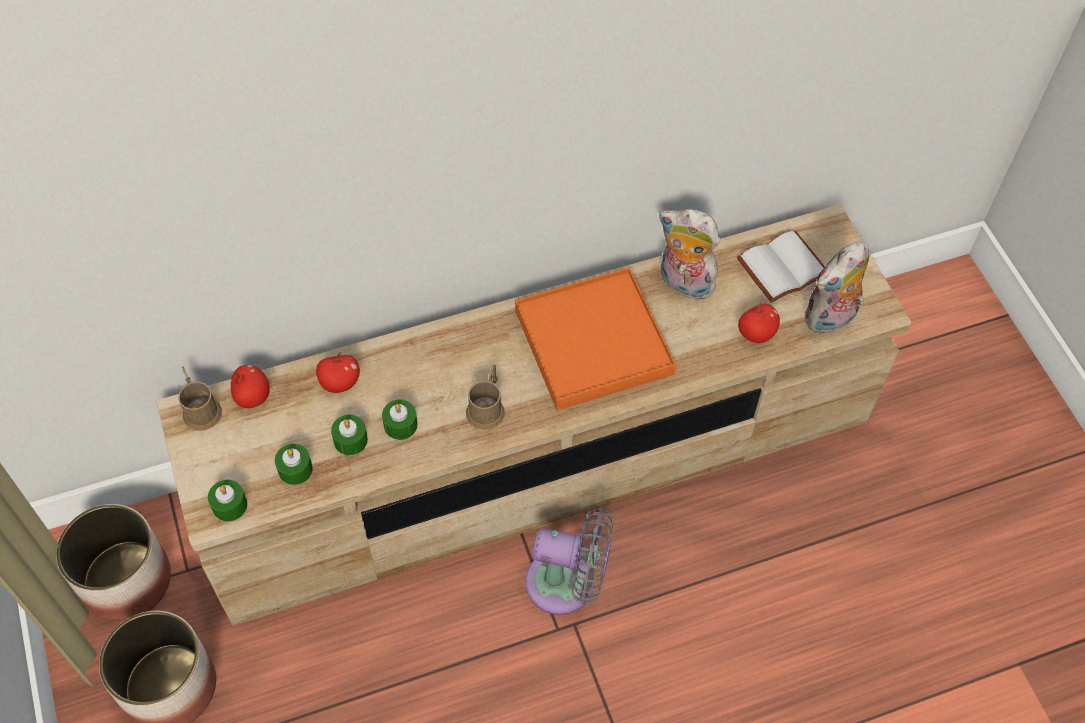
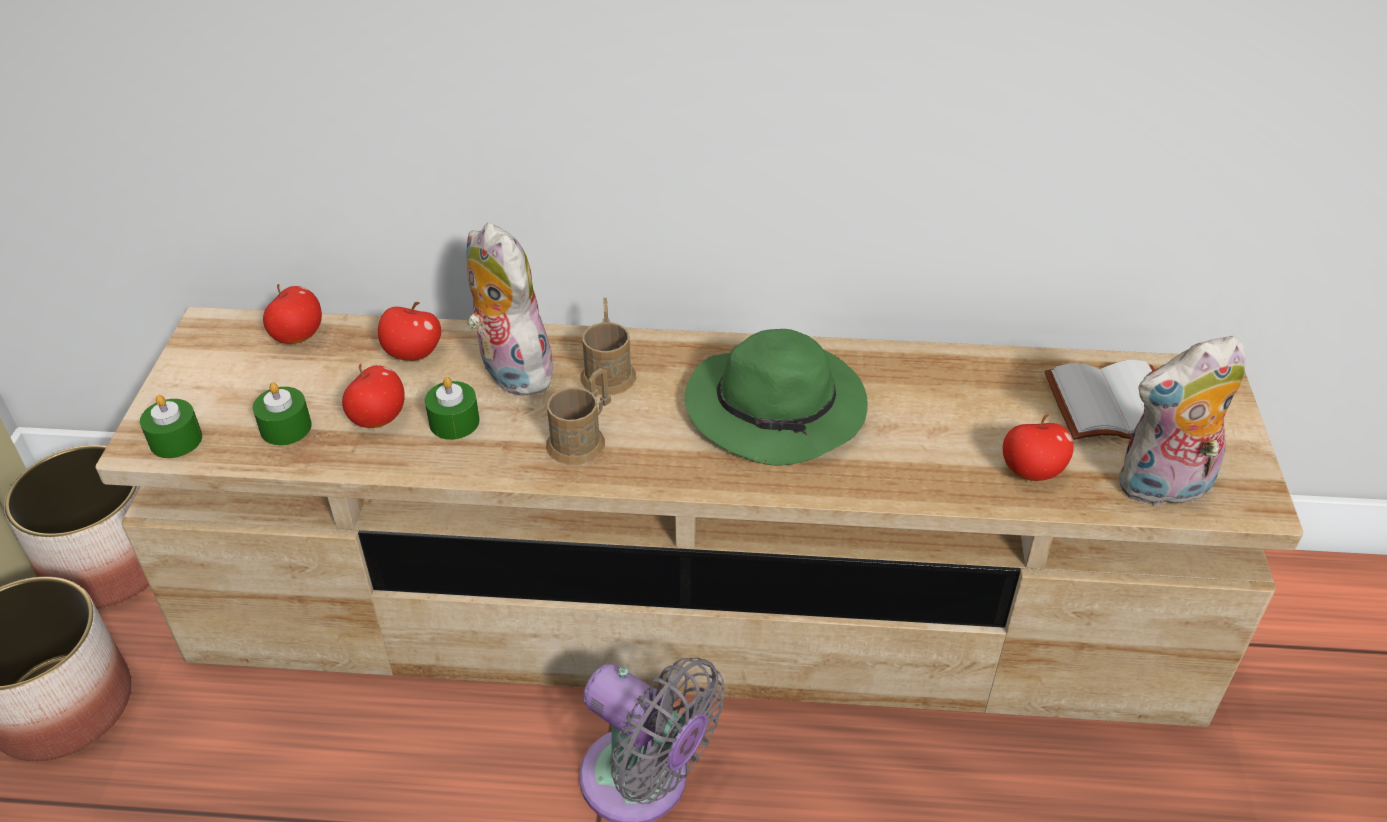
camera: 25 degrees right, 15 degrees down
(200, 408) = (229, 329): brown mug -> brown mug (608, 370)
(350, 440) = (378, 418): green candle -> apple
(593, 342) = (779, 409): orange tray -> green hat
(683, 283) = (948, 381): plush toy -> plush toy (510, 370)

